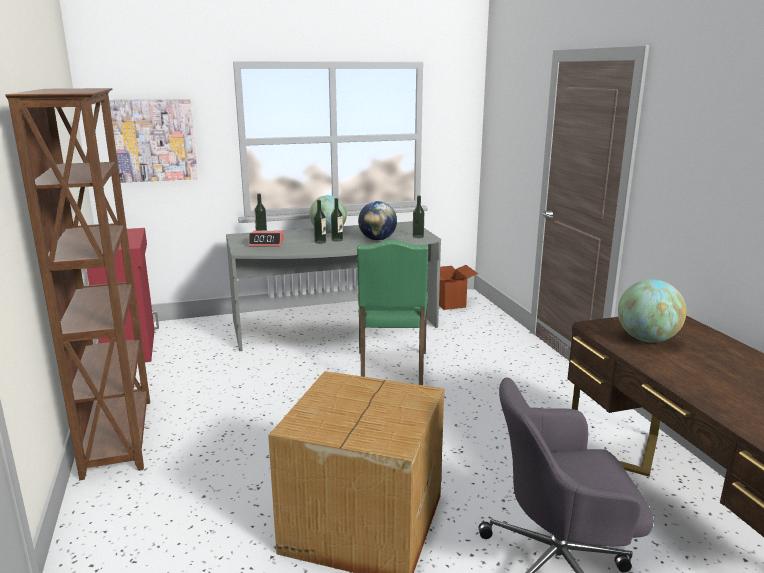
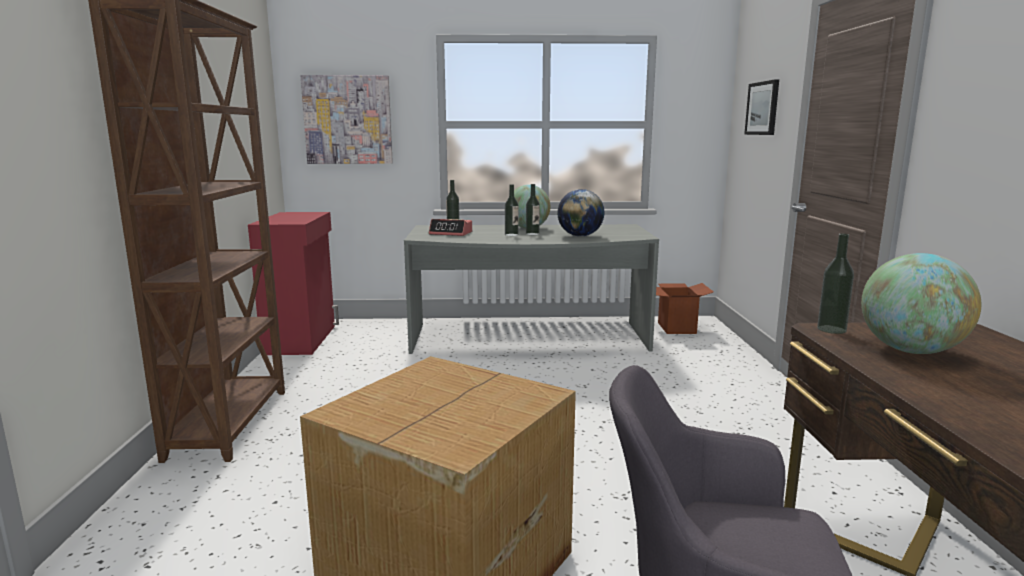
camera: 15 degrees right, 5 degrees down
(392, 369) = (574, 390): green chair -> none
(418, 236) = (631, 235): bottle -> bottle (831, 329)
(512, 129) = (763, 108): none -> picture

